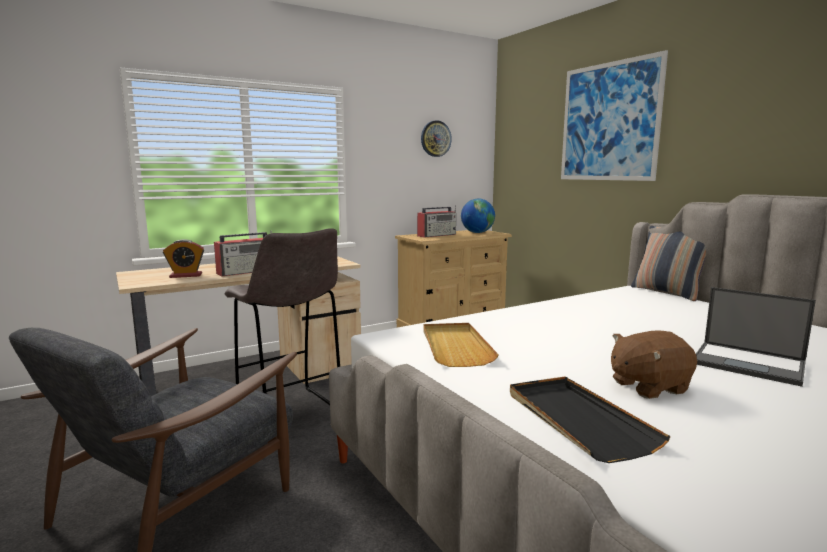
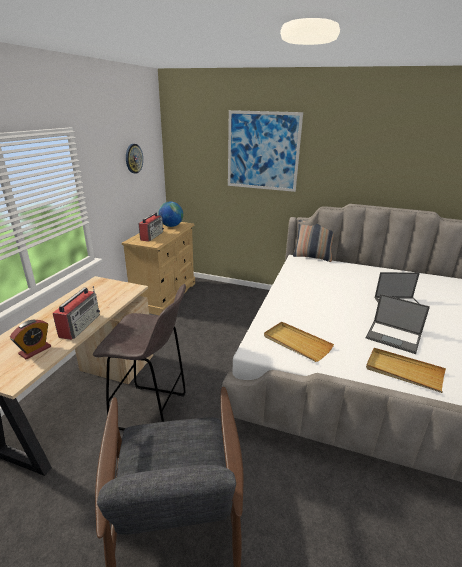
camera: 40 degrees left, 15 degrees up
(577, 420) = (404, 371): black tray -> beige tray
(648, 386) = (394, 337): brown plush toy -> laptop

